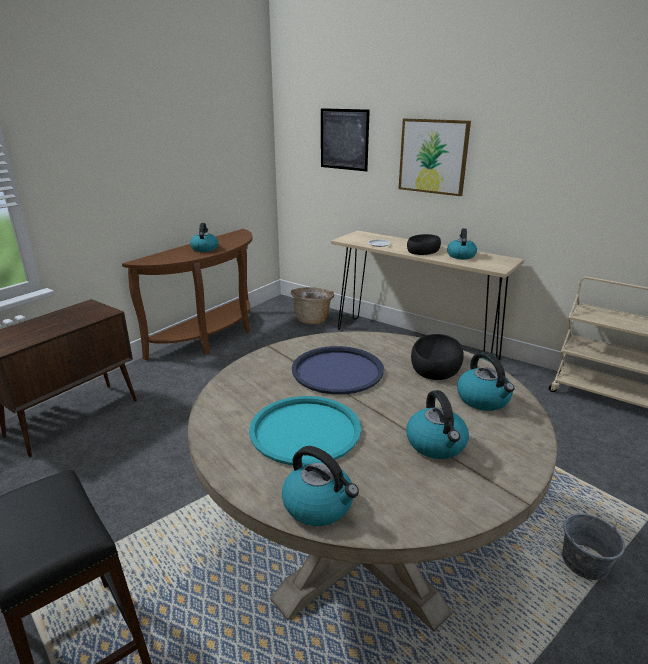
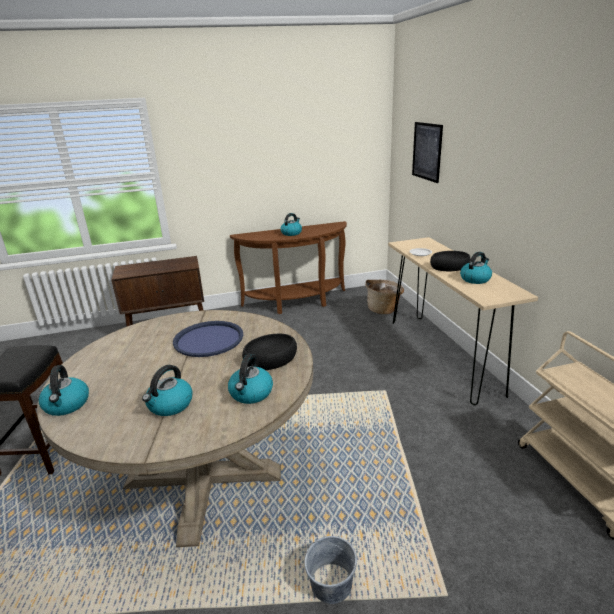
camera: 40 degrees right, 0 degrees up
(305, 431) = (130, 366): turquoise tray -> none
(433, 156) = (480, 175): picture -> none

